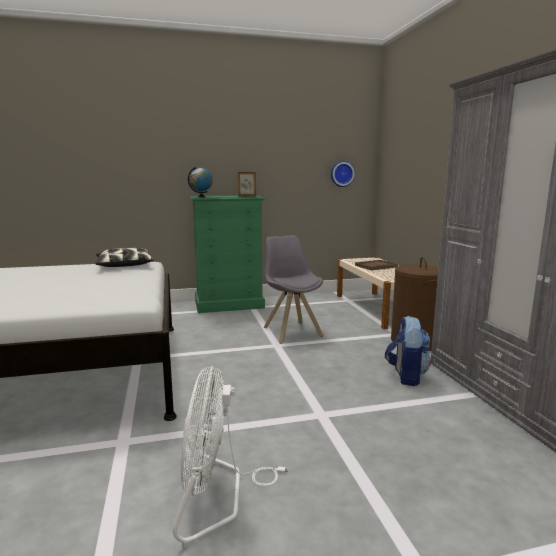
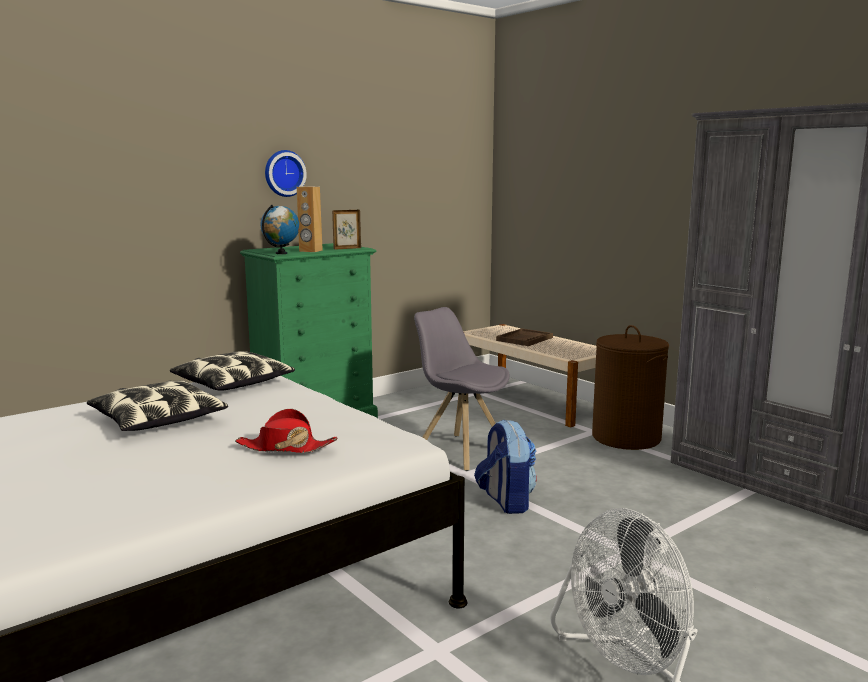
camera: 25 degrees left, 0 degrees up
(52, 276) = (158, 420): none -> pillow
(68, 295) = (286, 447): none -> red hat
(222, 196) = (310, 251): none -> brown speaker
(341, 174) = (449, 204): wall clock -> wall clock (284, 173)
(406, 376) = (663, 484): backpack -> backpack (505, 501)

